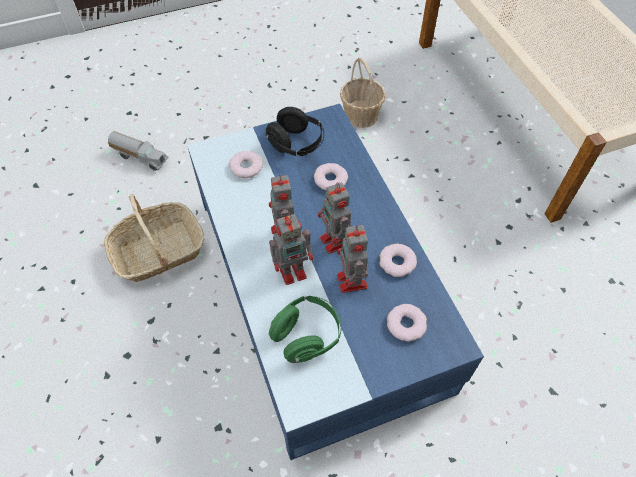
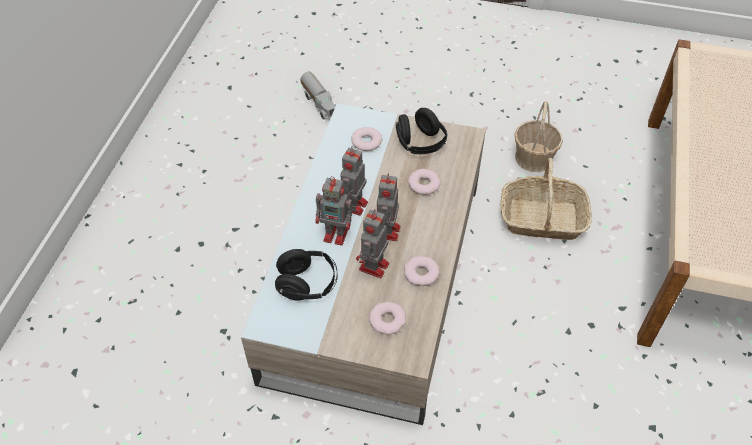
camera: 35 degrees right, 5 degrees down
(158, 251) = (278, 182): basket -> basket (542, 219)
(306, 336) = (307, 284): green headphones -> black headphones
(318, 289) = (376, 278): blue coffee table -> beige coffee table

